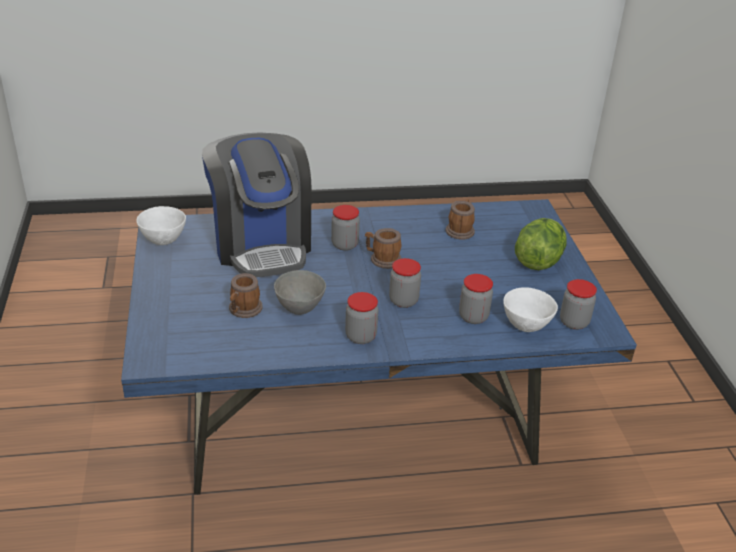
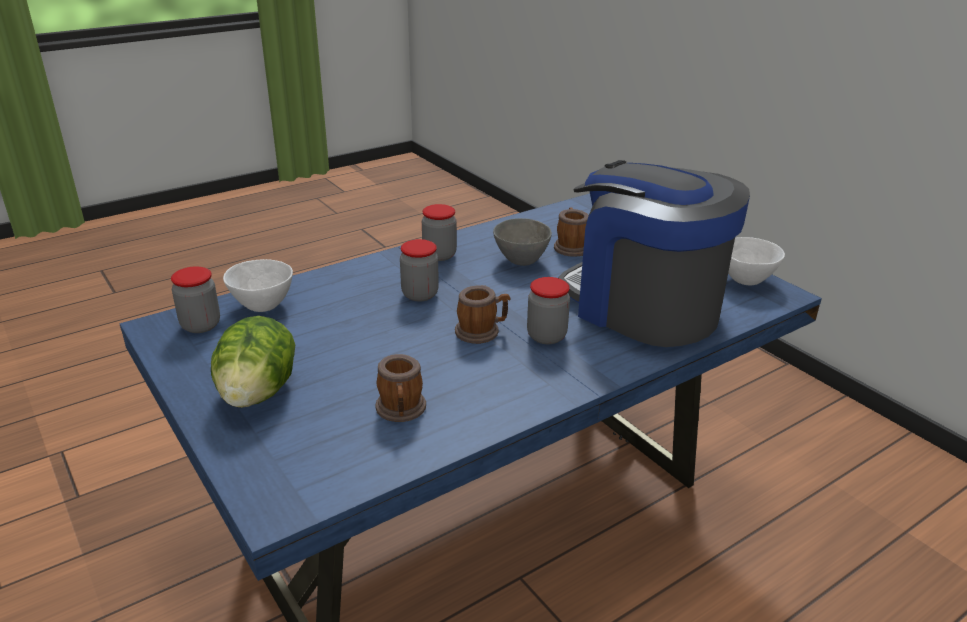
camera: 155 degrees right, 5 degrees down
(473, 317) = (330, 300): jar -> none

